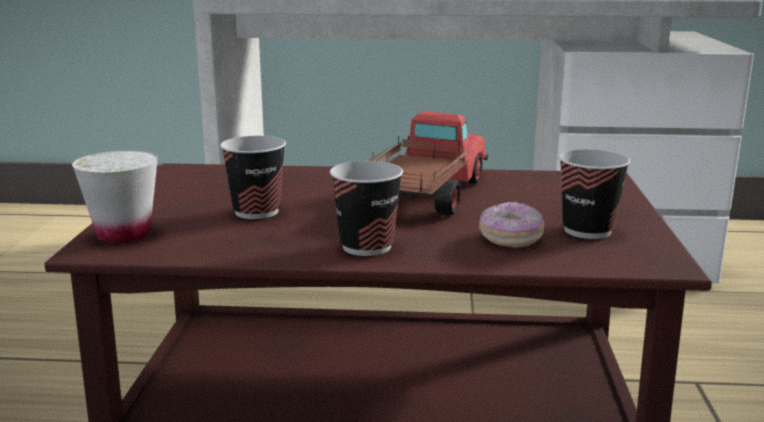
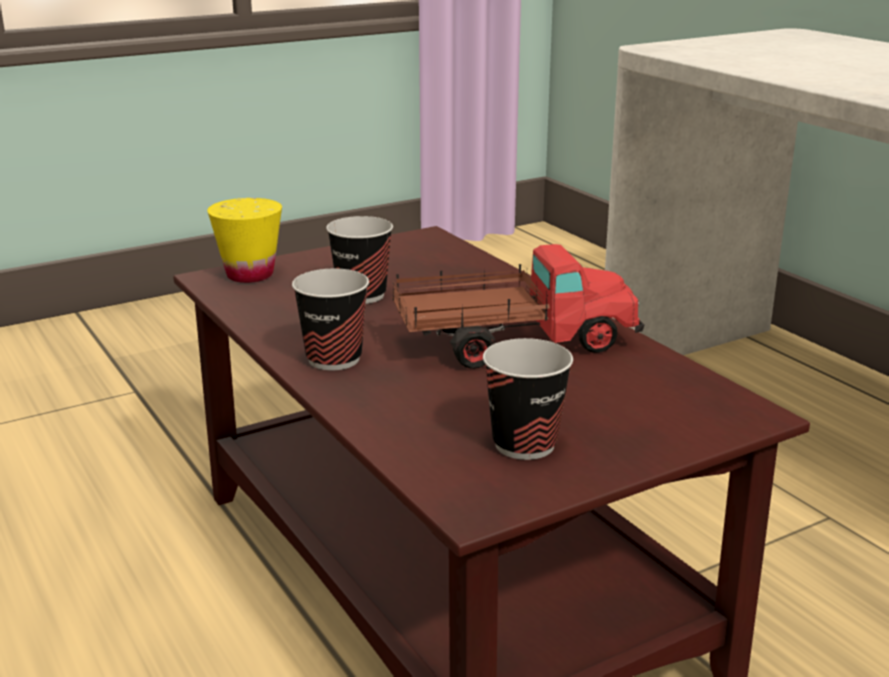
camera: 55 degrees right, 5 degrees up
(123, 234) = (250, 275): white cup -> yellow cup
(510, 239) = (441, 412): donut -> none

